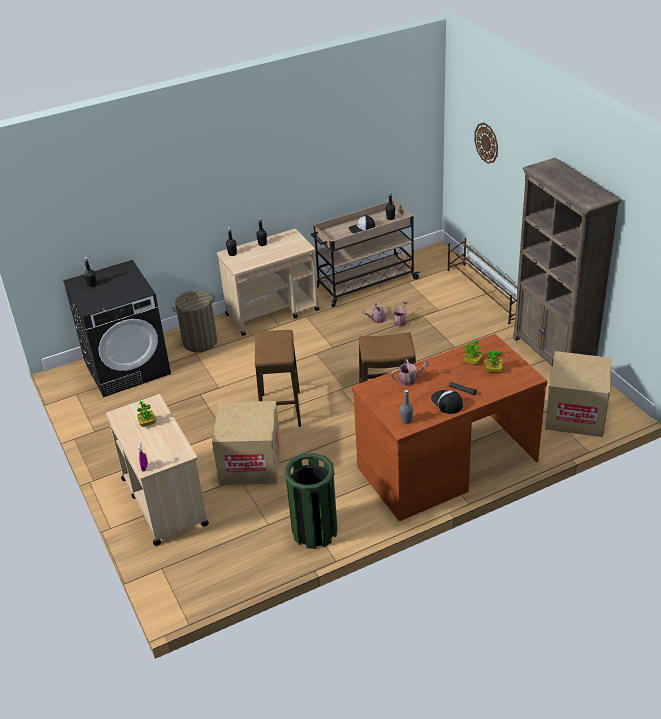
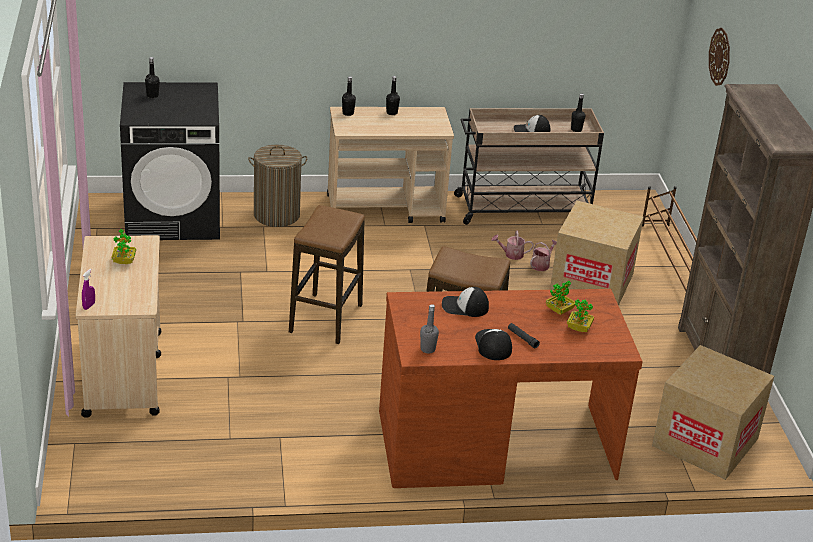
camera: 15 degrees right, 5 degrees down
(250, 463) = (251, 365): cardboard box -> cardboard box (591, 282)
(314, 531) = (280, 464): green trash can -> none
(410, 379) = (464, 307): watering can -> cap

